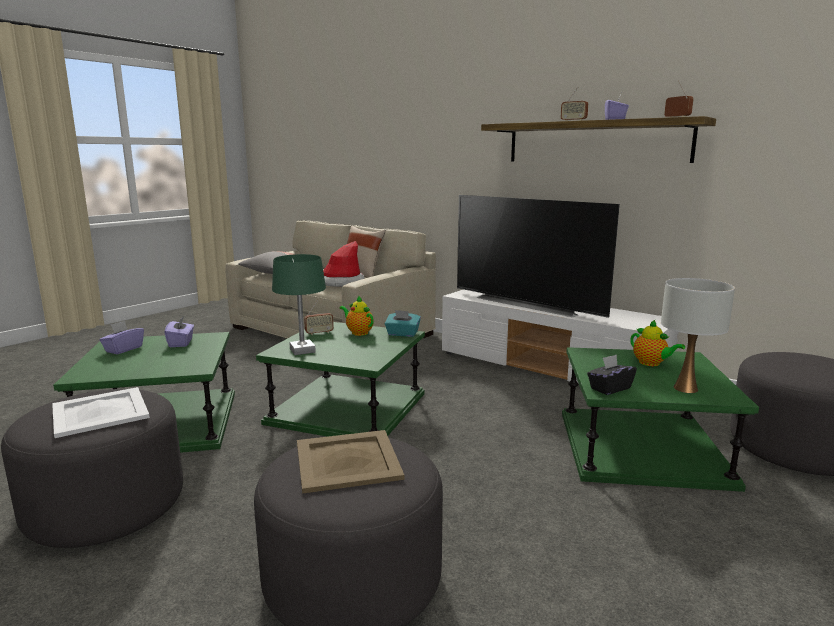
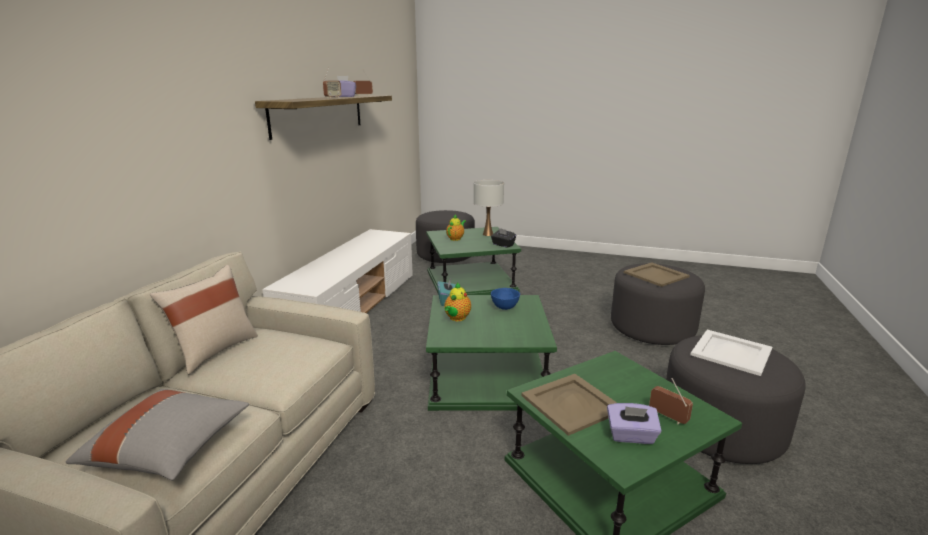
camera: 110 degrees left, 5 degrees up
(181, 343) = (571, 404): purple tissue box -> beige tray
(302, 350) = (526, 329): green table lamp -> none
(319, 333) = (472, 335): radio -> radio (668, 417)
(341, 283) = (283, 351): hat -> none
(360, 351) = (504, 307): none -> blue bowl
(529, 304) = (342, 263): television -> none

